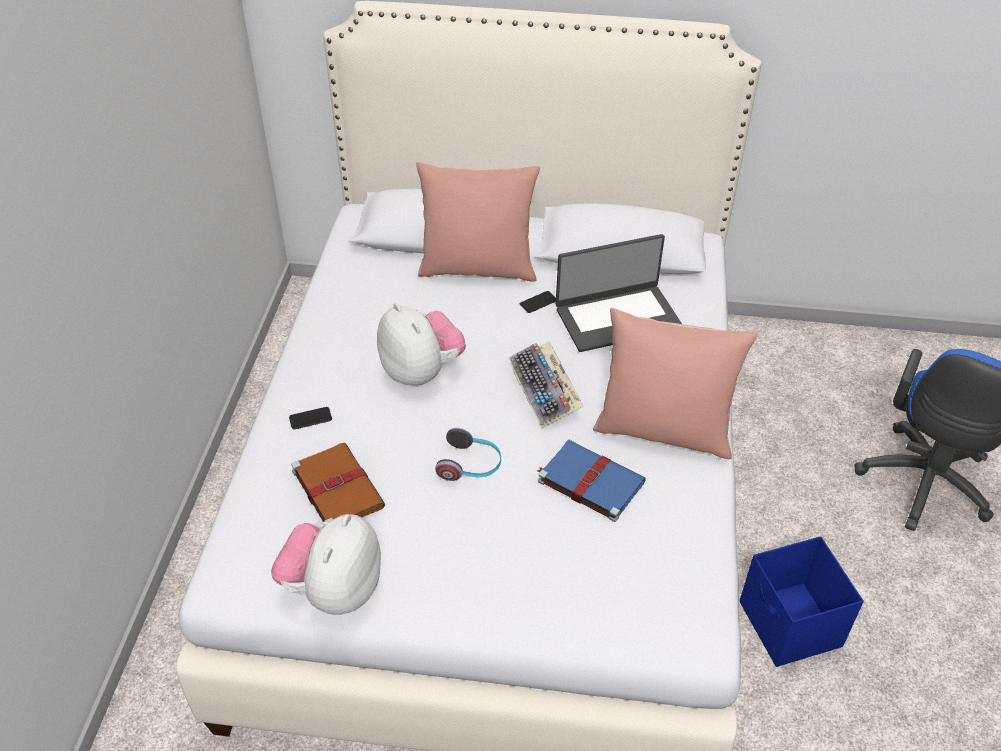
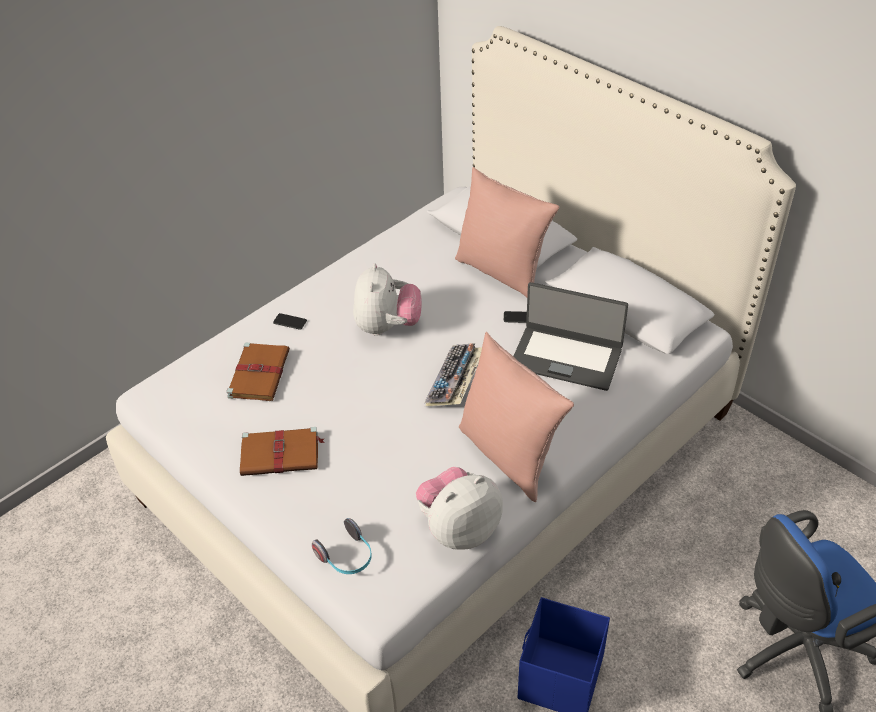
camera: 40 degrees right, 0 degrees up
(334, 590) = (198, 434): plush toy -> plush toy (459, 528)
(450, 556) = (281, 454): none -> brown book
(470, 465) = (352, 405): headphones -> headphones (347, 557)
(589, 481) = (418, 459): blue book -> none

